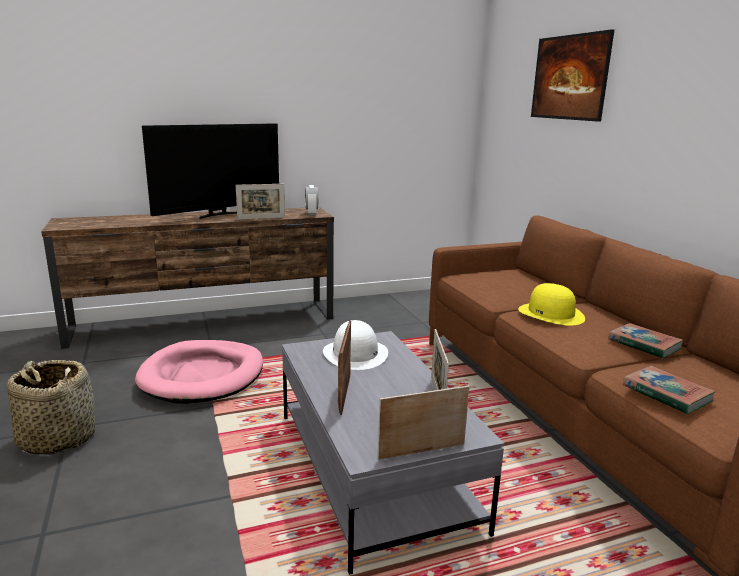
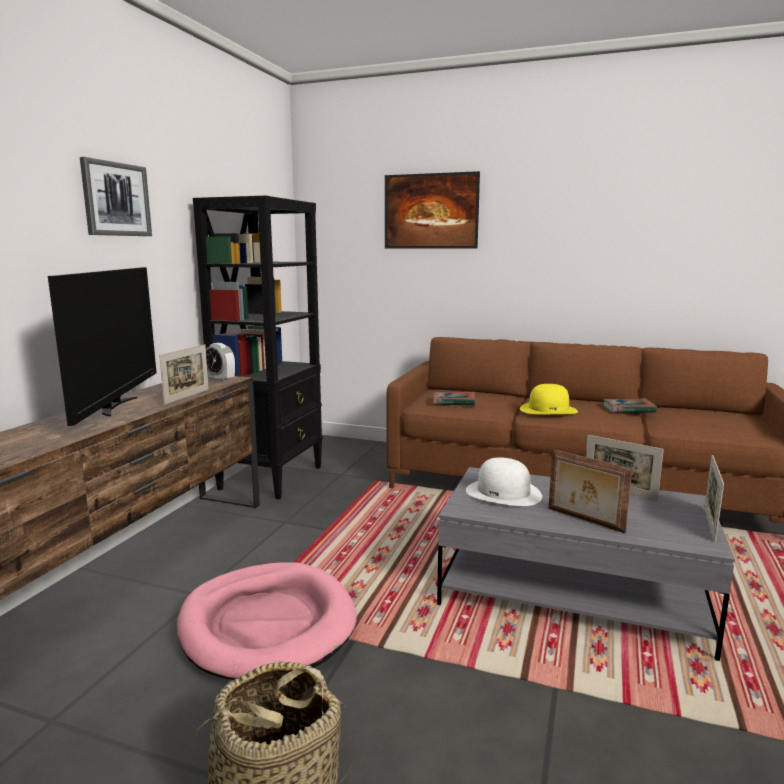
camera: 50 degrees left, 5 degrees down
(256, 75) = (116, 199): none -> picture
(376, 306) = (272, 477): none -> black bookcase
(666, 394) = (708, 428): book -> book (454, 402)

